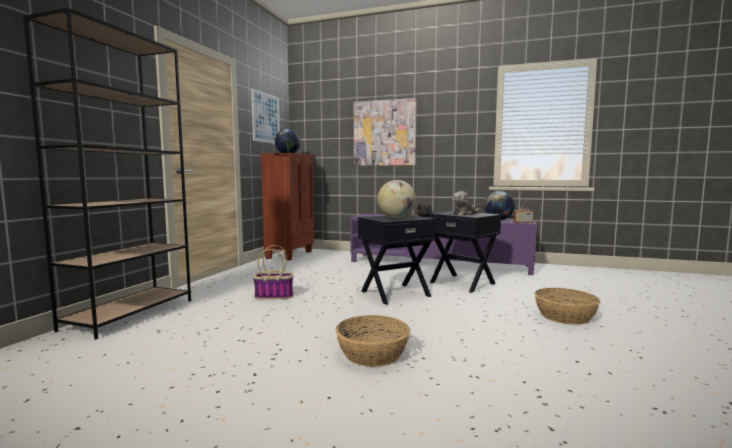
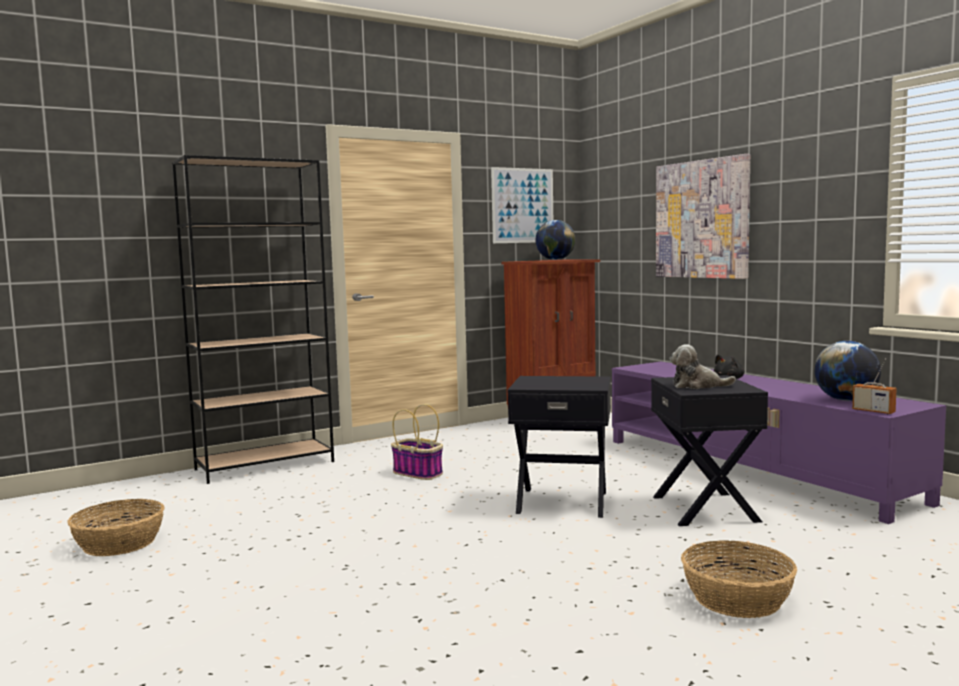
camera: 40 degrees right, 0 degrees up
(373, 354) = (376, 563): basket -> basket (120, 544)
(396, 218) = (554, 383): globe -> none

